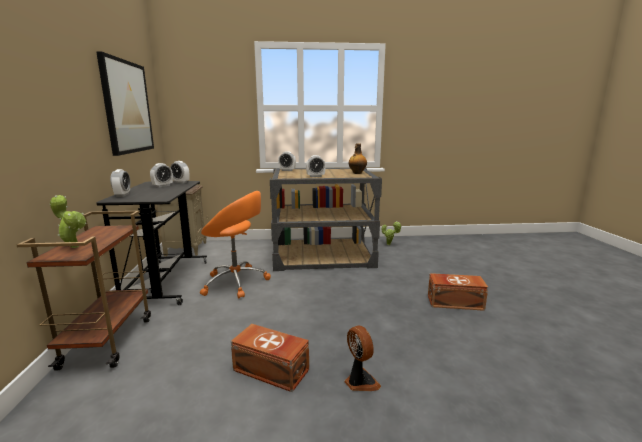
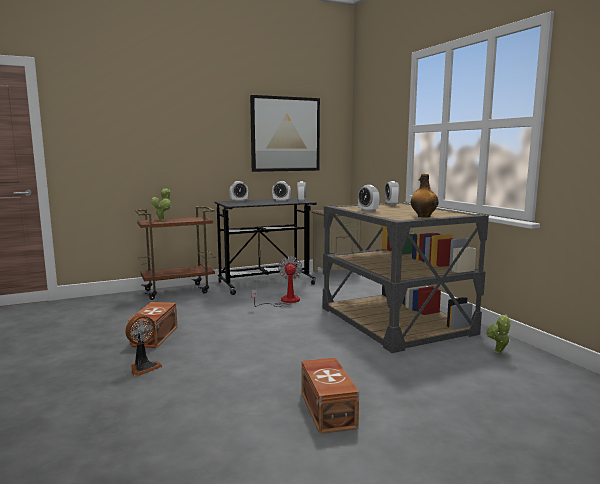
camera: 70 degrees right, 5 degrees down
(237, 282) = (284, 301): orange office chair -> fan

